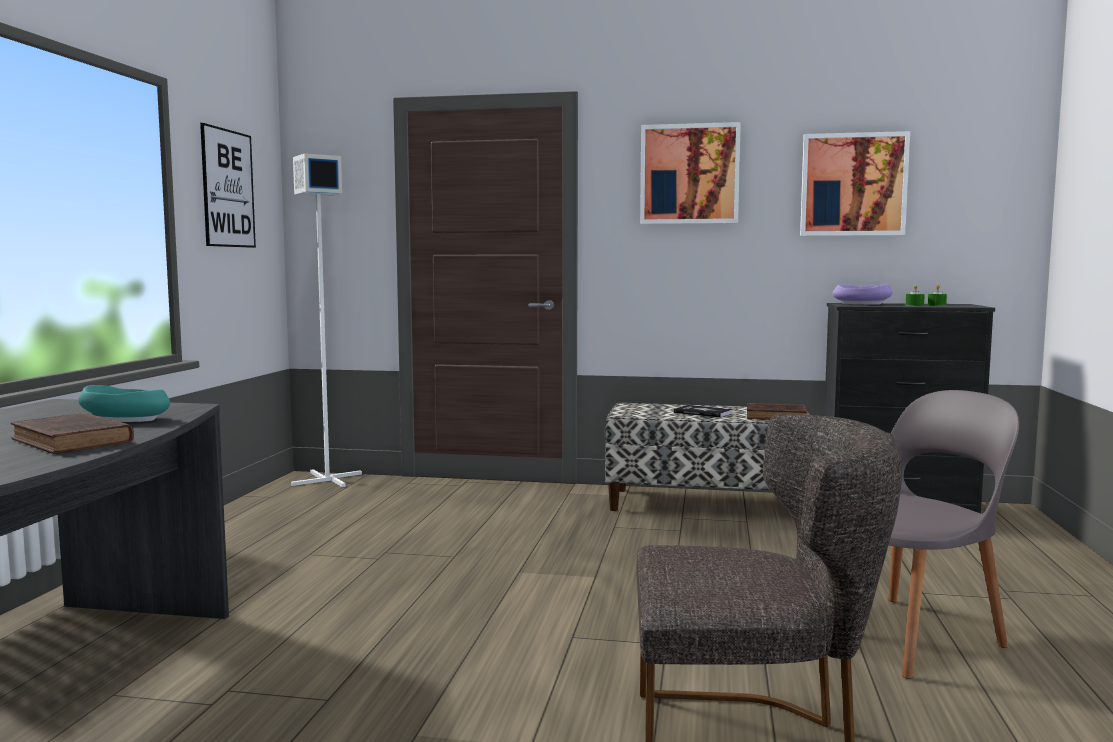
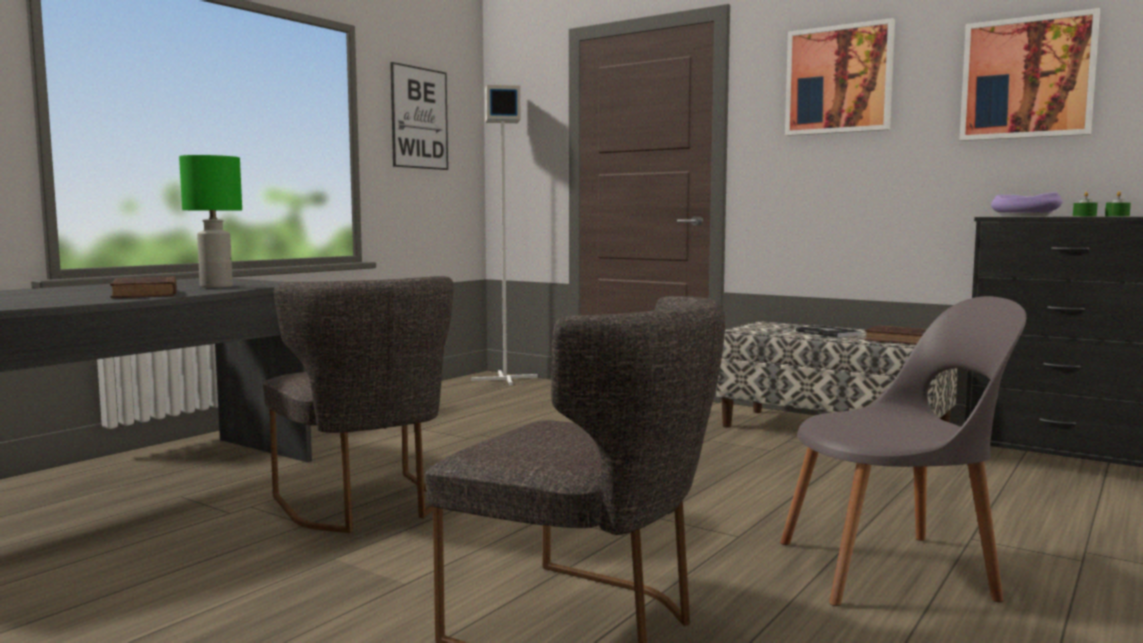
camera: 25 degrees right, 0 degrees up
(124, 419) = (215, 286): turquoise bowl -> green table lamp
(370, 663) = (366, 506): none -> grey chair

